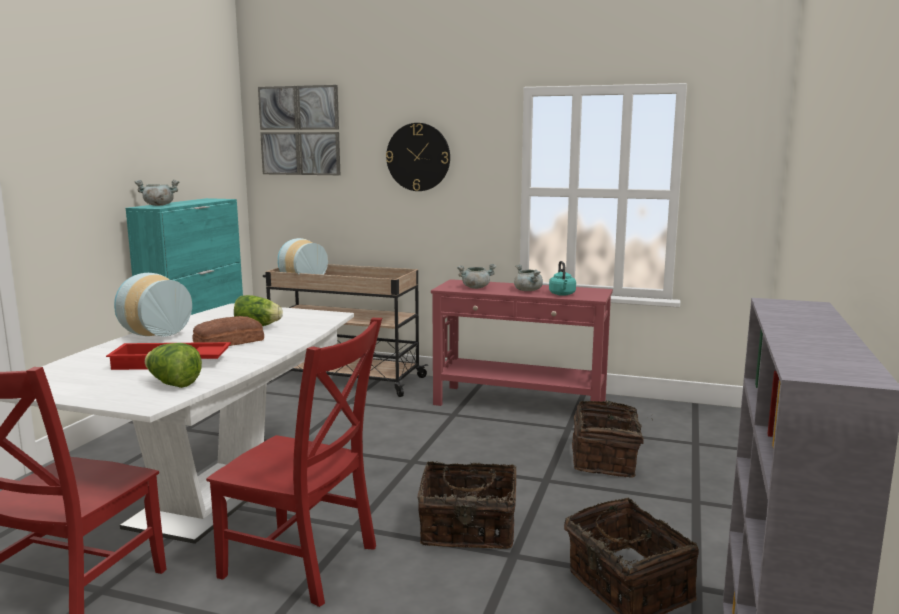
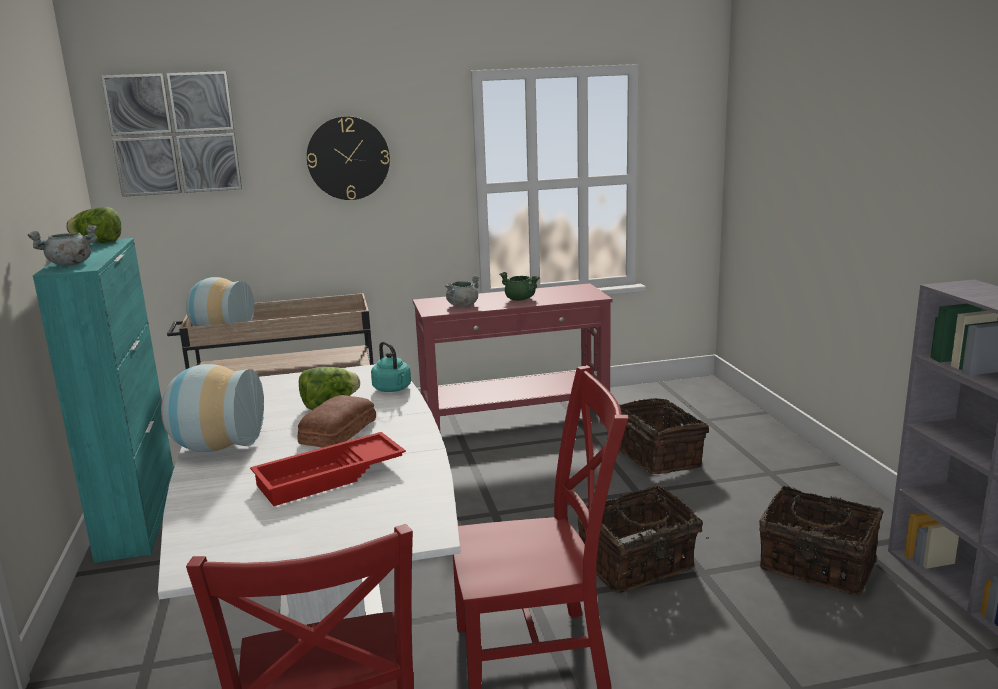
camera: 30 degrees left, 5 degrees up
(173, 384) = (395, 500): lettuce -> lettuce (98, 242)
(528, 290) = (520, 299): grey cooking pot -> green cooking pot
(562, 294) = (560, 298): turquoise kettle -> turquoise kettle (393, 389)

